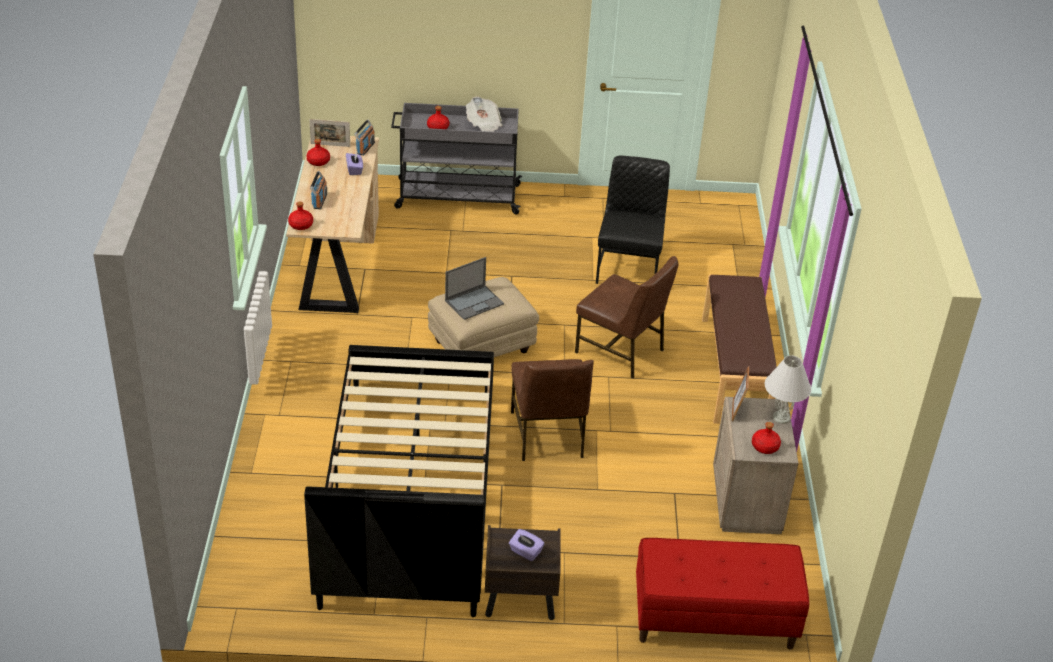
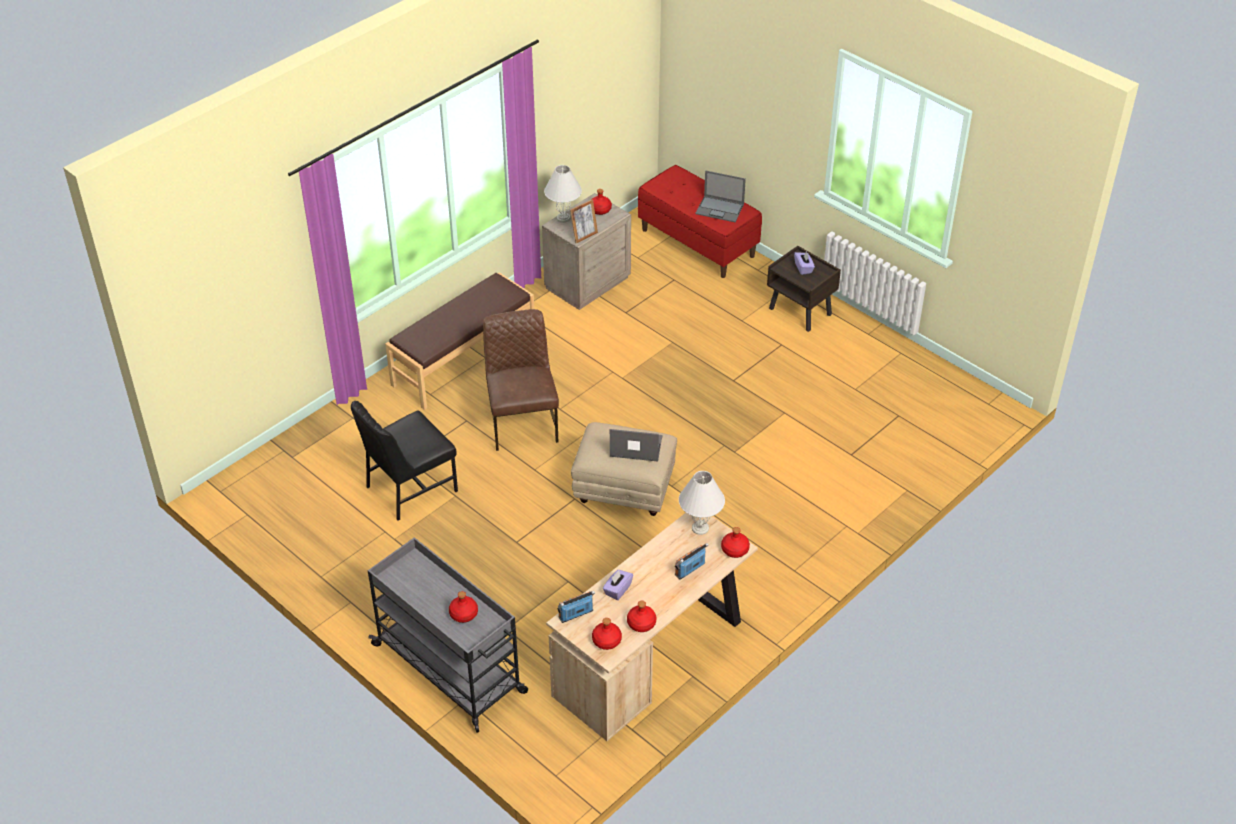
camera: 135 degrees left, 5 degrees up
(330, 145) = (606, 640): picture frame -> red bottle
(340, 225) = (700, 528): none -> white table lamp
(409, 493) = (803, 410): black bed -> none
(483, 124) = (414, 590): newspaper -> none
(548, 435) = (660, 393): brown chair -> none
(688, 569) = (720, 209): none -> laptop

